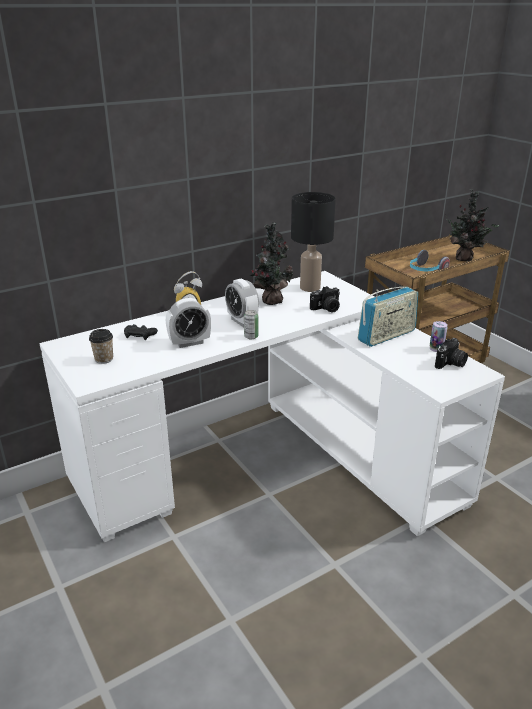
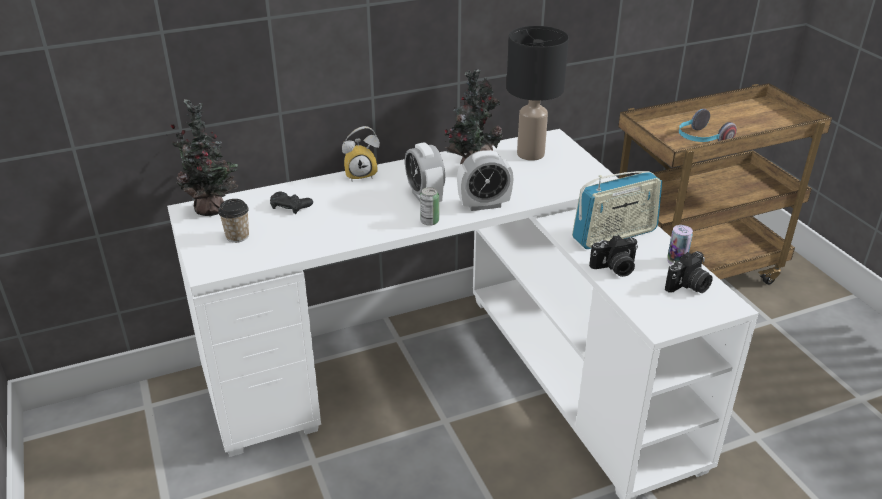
camera: 10 degrees right, 5 degrees up
(189, 343) = (349, 223): alarm clock -> alarm clock (484, 205)
(326, 309) = (542, 188): camera -> camera (615, 268)
(465, 259) = (765, 124): potted plant -> potted plant (213, 210)

